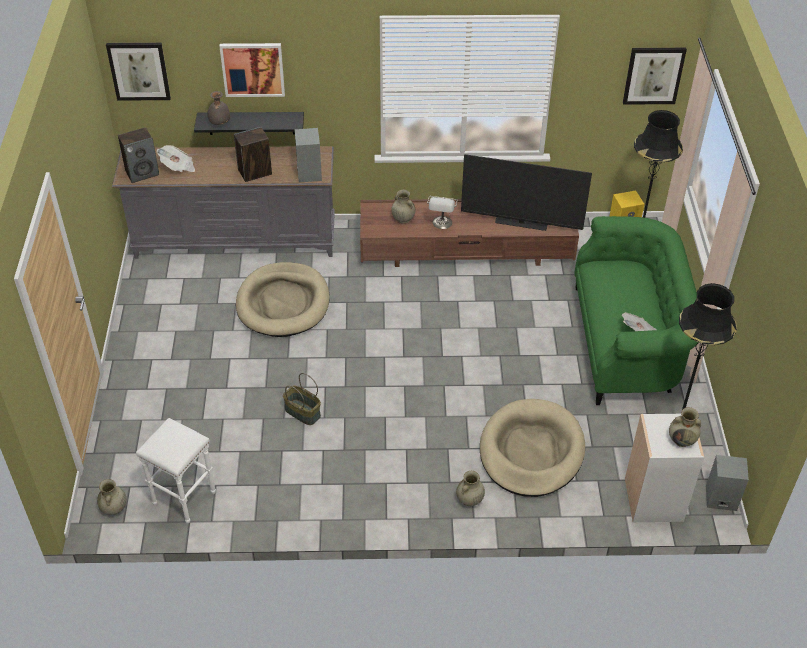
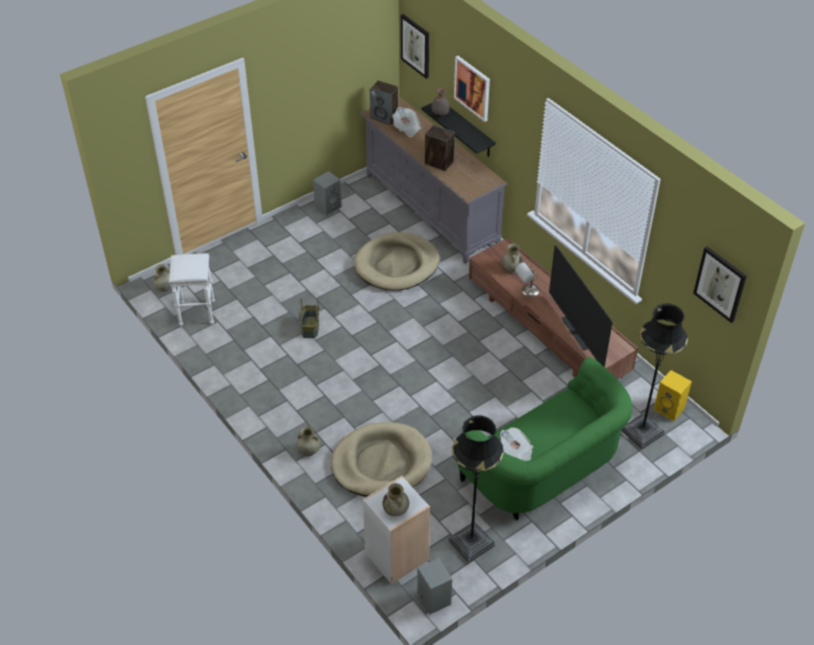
camera: 55 degrees right, 0 degrees up
(308, 173) = (466, 186): grey speaker -> grey speaker (328, 206)

